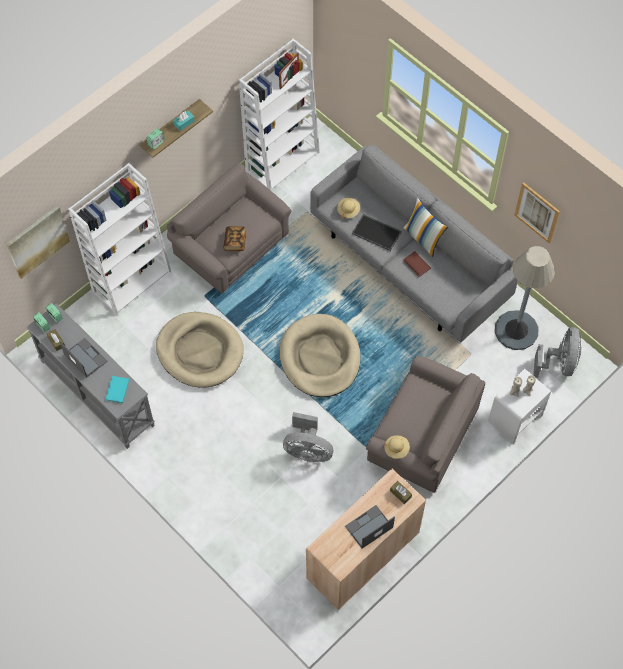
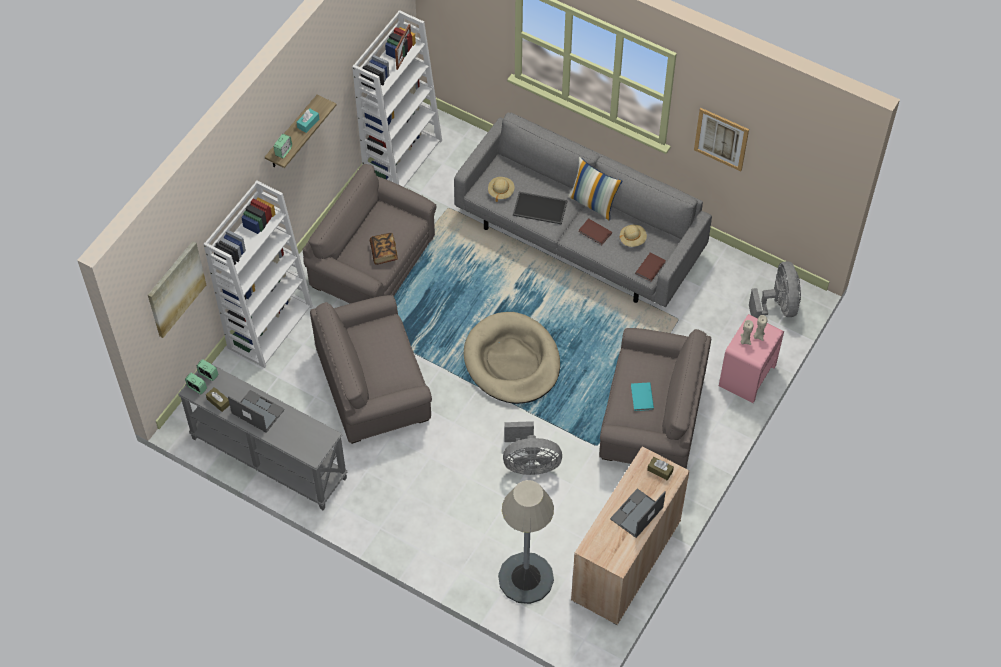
camera: 15 degrees left, 5 degrees down
(116, 390) = (305, 438): turquoise book -> turquoise book (641, 398)
(200, 351) = (373, 385): beige dog bed -> grey armchair
(396, 449) = (635, 431): beige hat -> beige hat (632, 239)
(455, 307) = (651, 268): none -> brown book
(514, 418) = (747, 376): white nightstand -> pink nightstand
(516, 330) = (720, 282): grey floor lamp -> grey floor lamp (526, 578)

